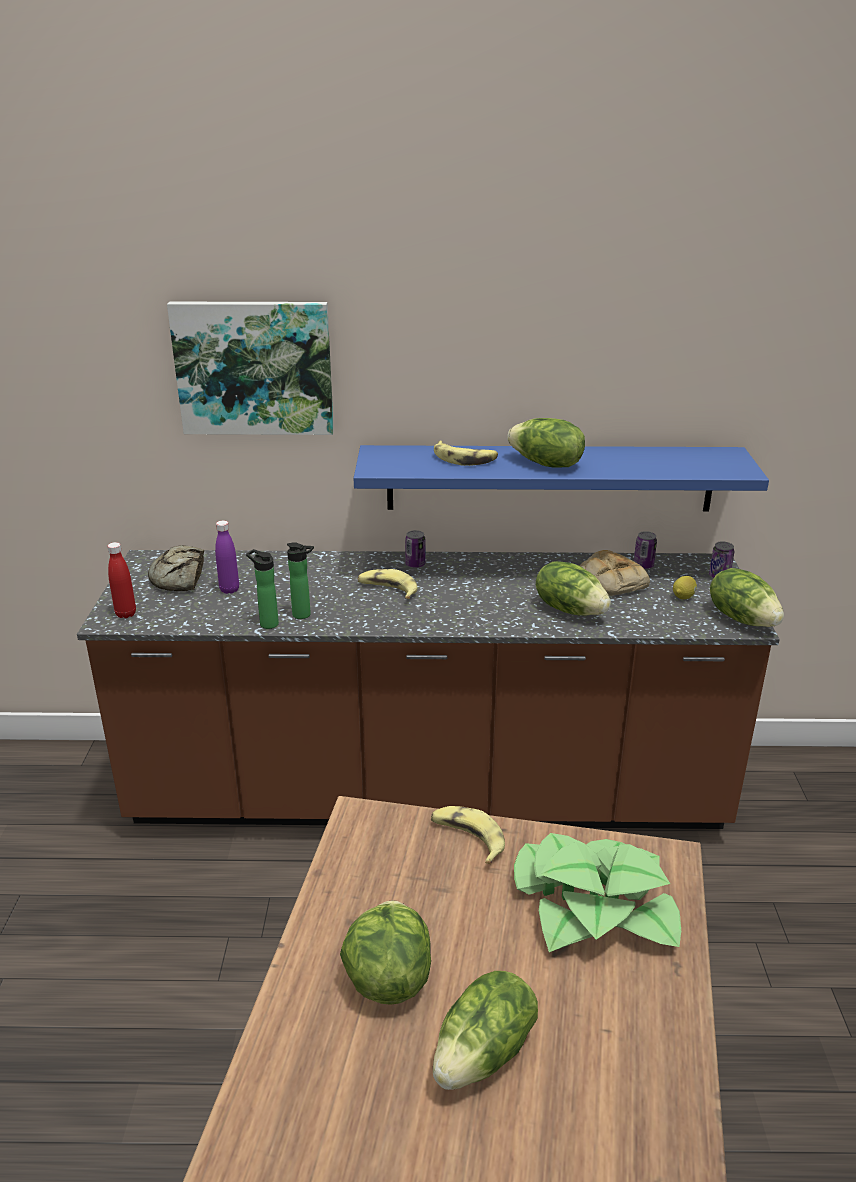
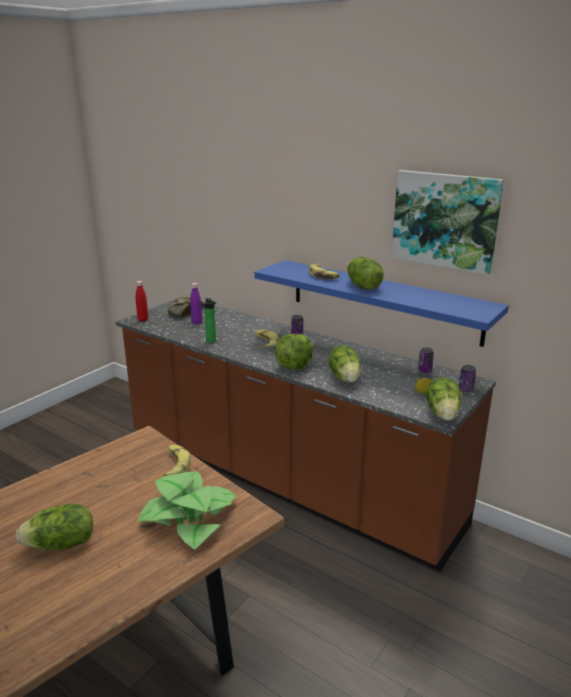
camera: 35 degrees right, 5 degrees down
(254, 368) = (238, 207): picture -> picture (445, 220)
(266, 623) = (191, 339): bottle -> none
(388, 978) = (67, 499): lettuce -> lettuce (294, 366)
(609, 581) = (391, 372): bread -> none

